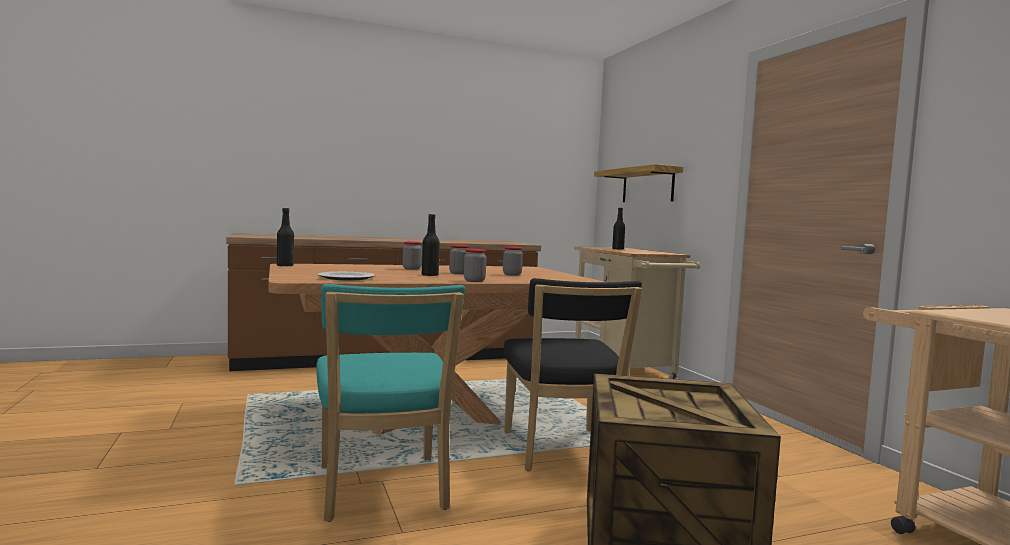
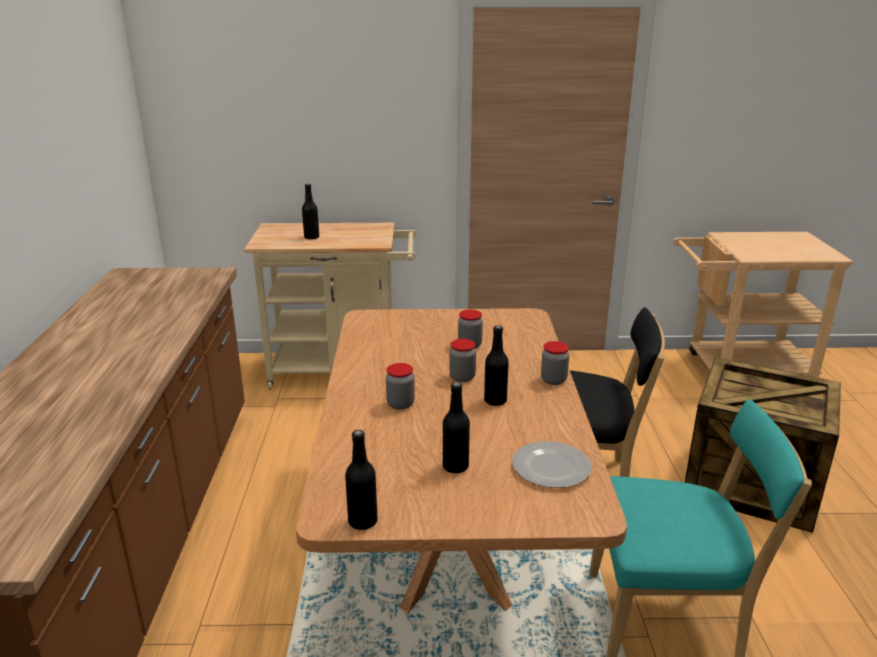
camera: 70 degrees left, 20 degrees up
(341, 271) = (455, 467): none -> black bottle
(647, 186) = (286, 138): shelf -> none

